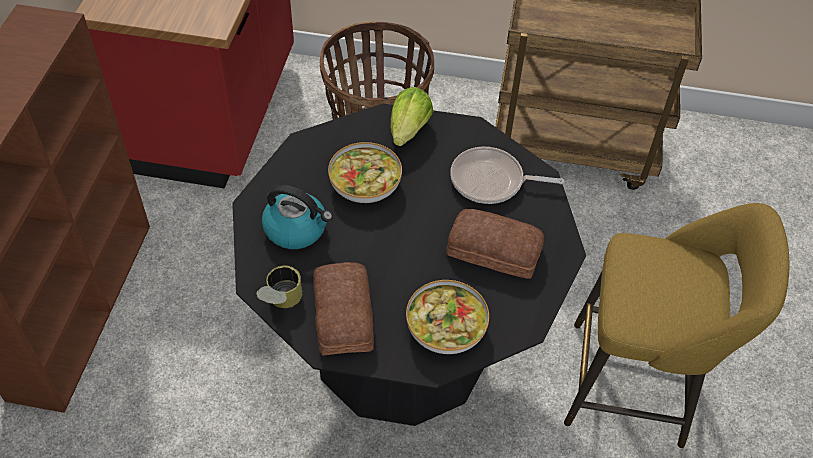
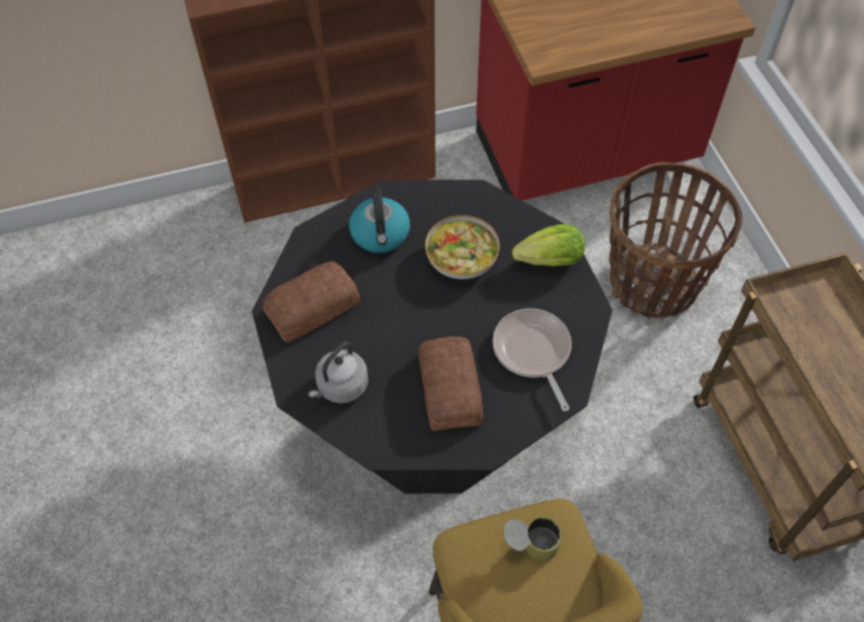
camera: 65 degrees right, 5 degrees up
(280, 302) = (301, 260): can -> can (530, 544)
(446, 328) = (340, 387): bowl -> grey kettle

